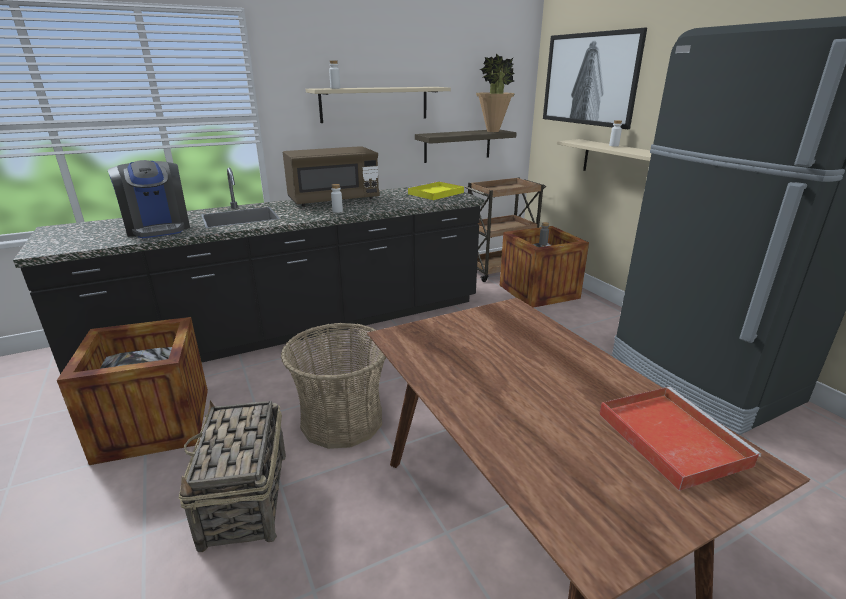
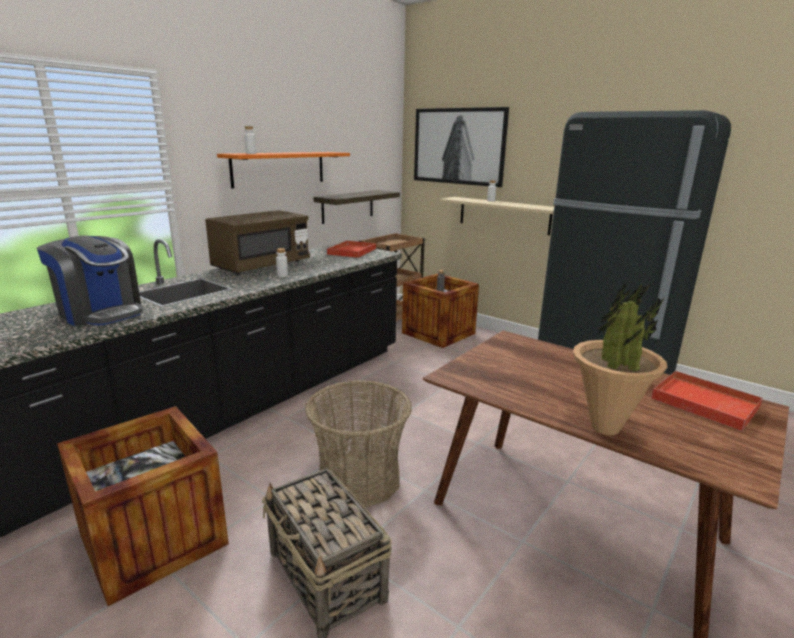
camera: 25 degrees left, 5 degrees down
(375, 104) = (279, 168): beige shelf -> orange shelf
(435, 193) = (351, 251): yellow tray -> red tray
(493, 131) = (379, 192): potted plant -> potted plant (605, 427)

